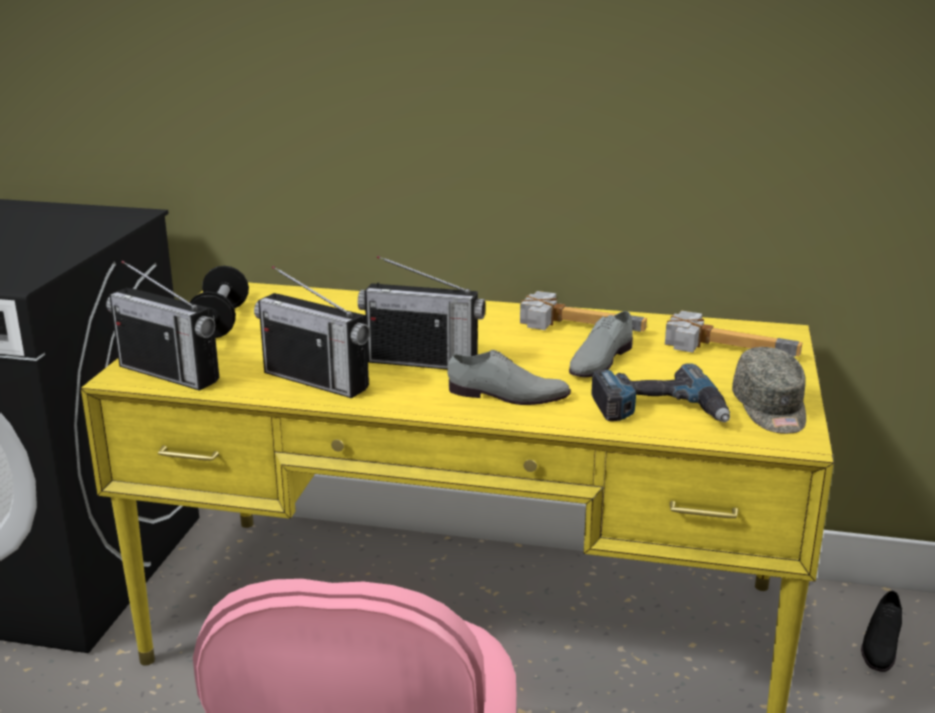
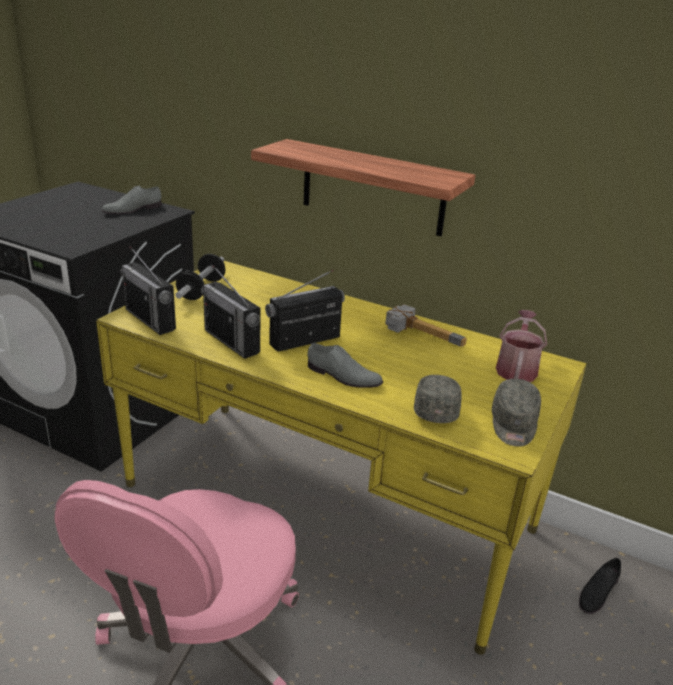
camera: 15 degrees right, 5 degrees up
(423, 361) = (305, 341): radio -> radio turned 120 degrees clockwise
(464, 129) = (372, 188): none -> shelf
(599, 360) = (420, 362): grey shoe -> grey shoe (132, 209)
(659, 410) = (436, 408): power drill -> grey cap
(728, 346) = (516, 368): hammer -> watering can

